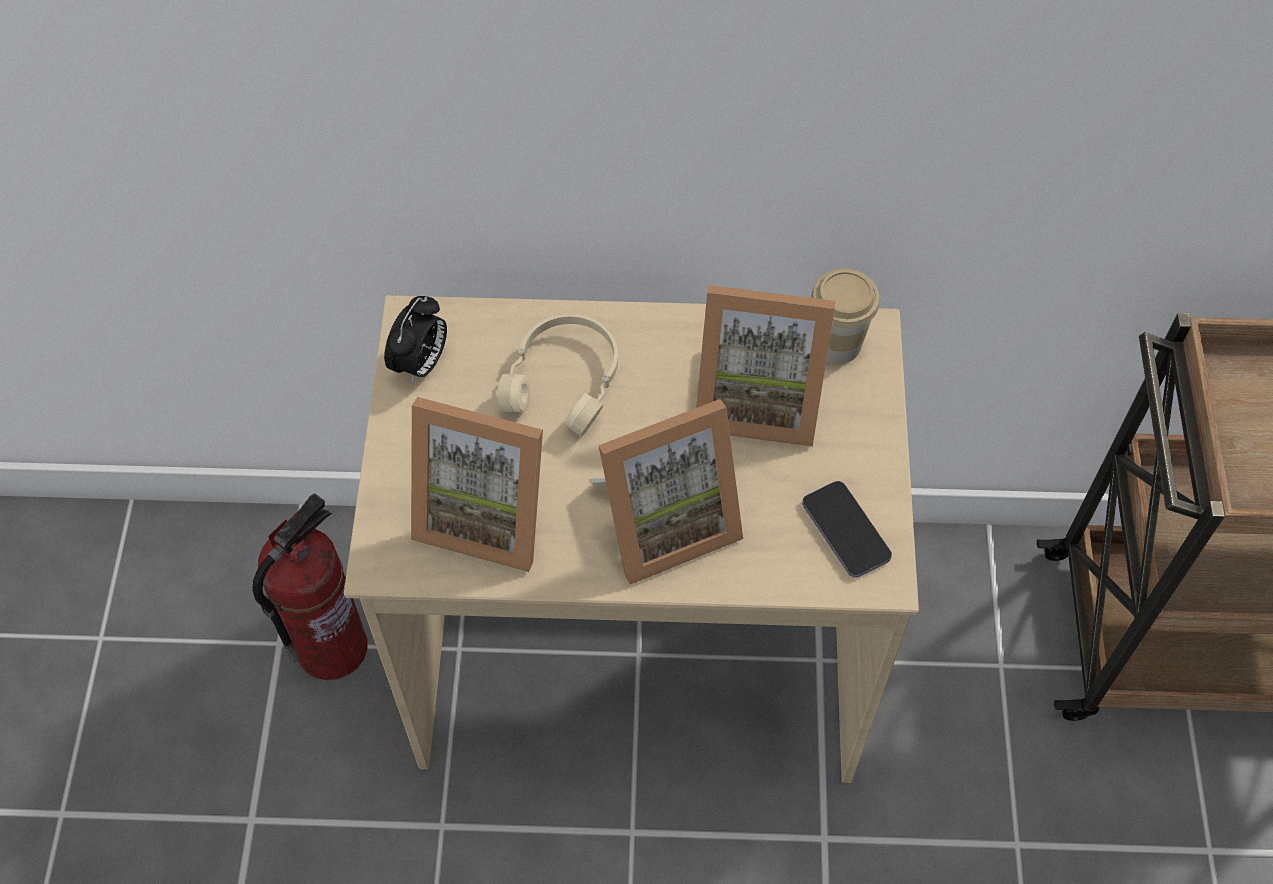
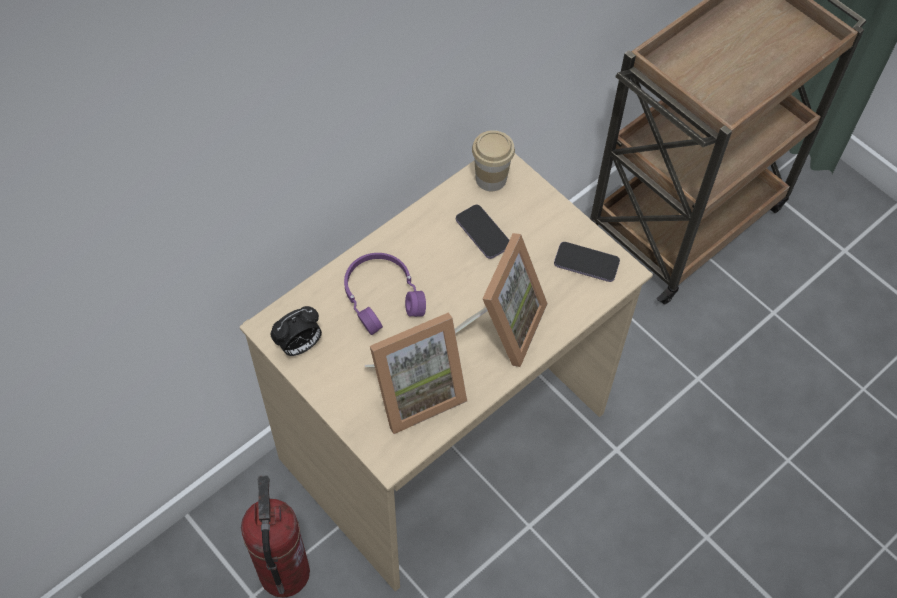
camera: 45 degrees left, 0 degrees up
(421, 364) = (299, 346): alarm clock -> alarm clock turned 75 degrees clockwise
(565, 380) = (382, 296): beige headphones -> purple headphones
(757, 398) = (483, 233): picture frame -> phone

